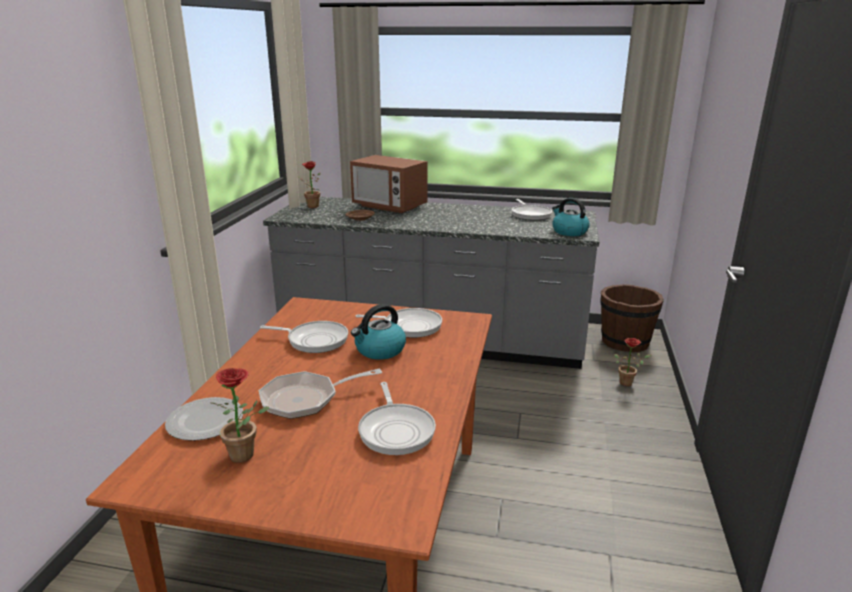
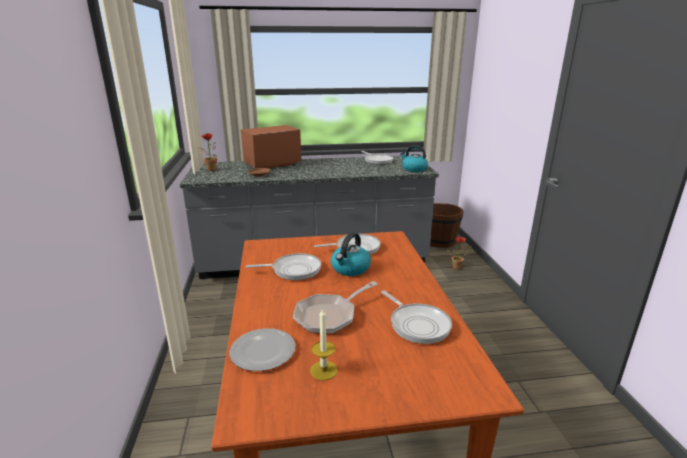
camera: 20 degrees left, 0 degrees up
(247, 455) = (323, 370): potted plant -> candle
(389, 206) = (272, 164): microwave -> microwave turned 135 degrees clockwise

